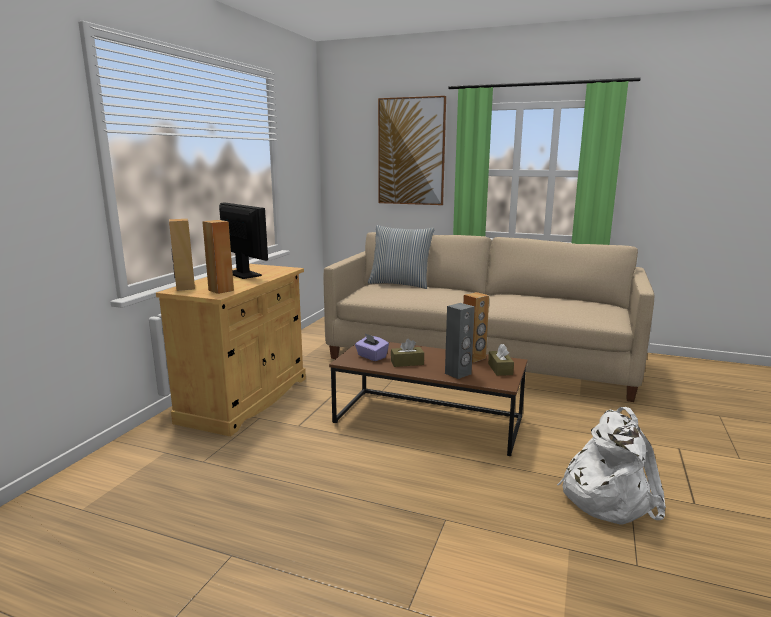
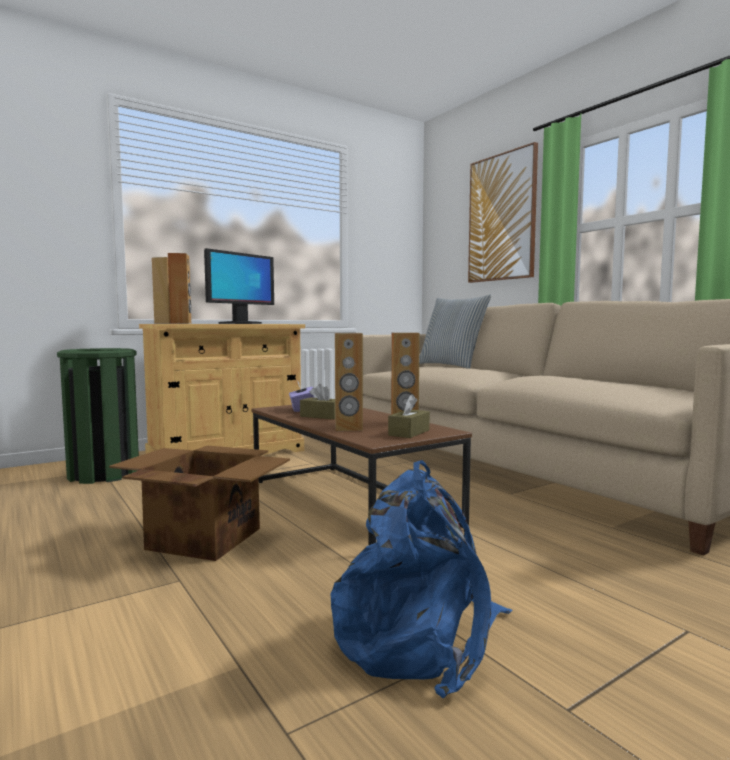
camera: 35 degrees right, 10 degrees down
(178, 456) = (104, 474): none -> green trash can
(243, 274) = (240, 323): monitor -> monitor turned 45 degrees clockwise
(396, 484) = (203, 538): none -> cardboard box
(458, 374) = (348, 428): grey speaker -> brown speaker
(606, 496) = (420, 636): white backpack -> blue backpack

